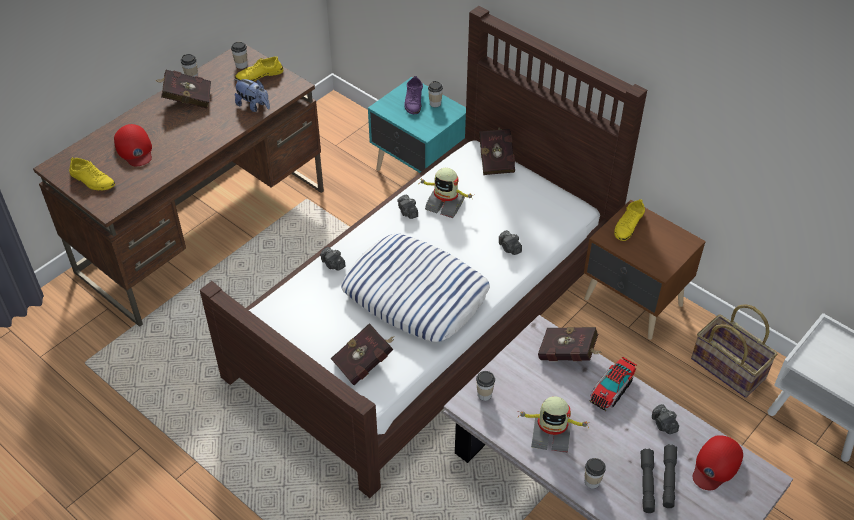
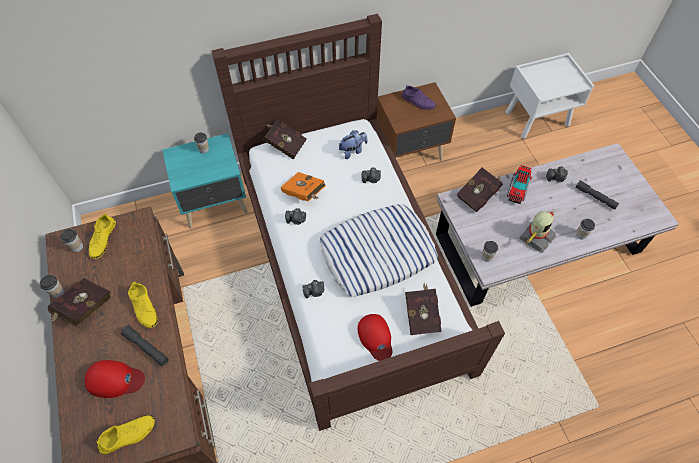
camera: 60 degrees left, 10 degrees up
(254, 106) = (139, 260): plush toy -> plush toy (353, 151)
(413, 101) = (190, 160): purple shoe -> purple shoe (418, 101)
(445, 204) = (304, 194): toy robot -> orange book
(611, 390) = (518, 189): toy truck -> toy truck turned 45 degrees clockwise
(628, 225) = (398, 109): yellow shoe -> yellow shoe (144, 307)
(647, 484) = (594, 209): grey flashlight -> grey flashlight (146, 347)
(716, 465) = (595, 170): red cap -> red cap (375, 337)
(729, 368) = (483, 136): basket -> none

